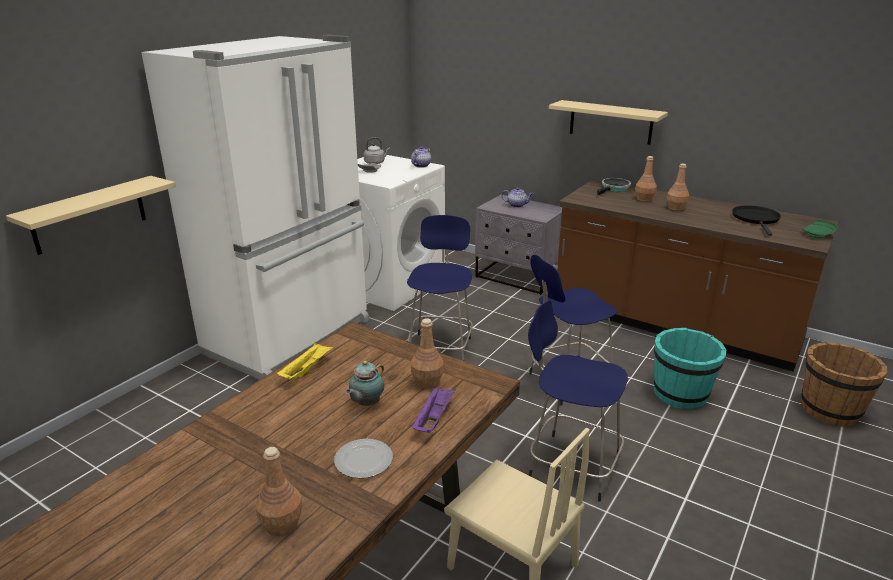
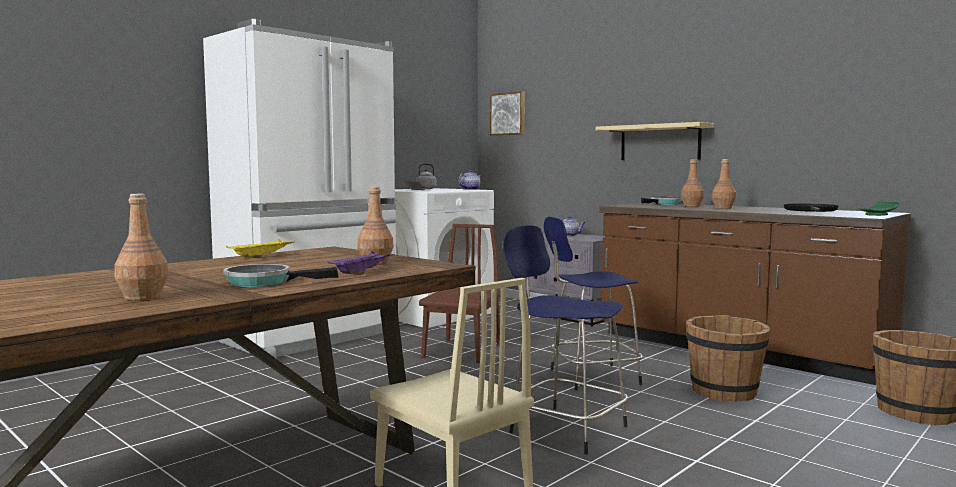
camera: 10 degrees right, 20 degrees down
(89, 215) = (127, 166): beige shelf -> none
(363, 461) = (264, 282): plate -> frying pan
(366, 404) = (301, 267): teapot -> none
(440, 348) = (462, 351): blue stool -> brown chair
(447, 67) = (508, 114): none -> picture
(680, 394) = (724, 392): turquoise bucket -> brown bucket

